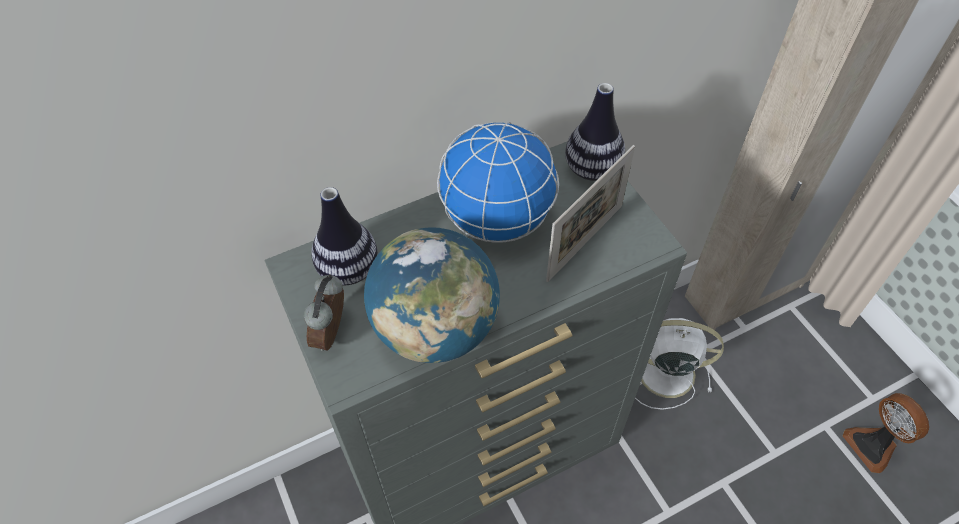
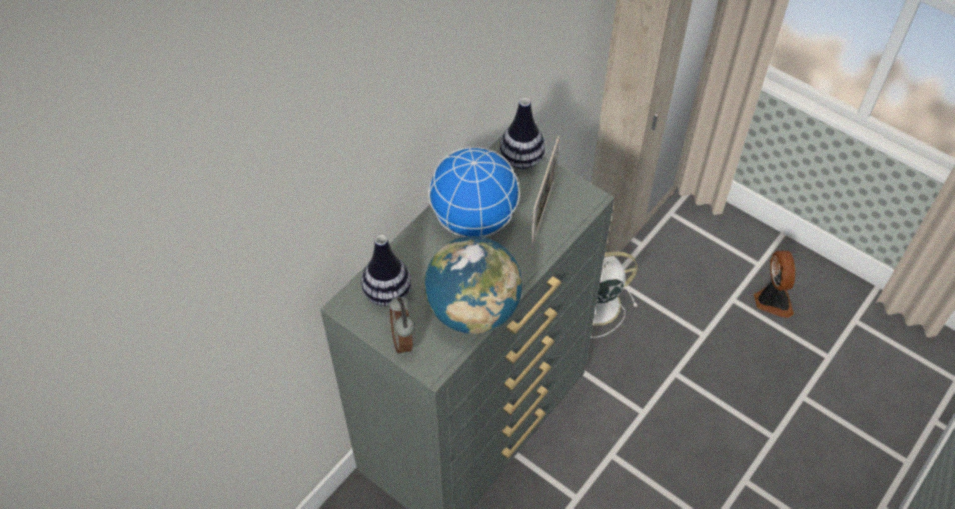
camera: 25 degrees left, 0 degrees up
(873, 445) = (772, 300): fan -> fan turned 135 degrees counterclockwise

